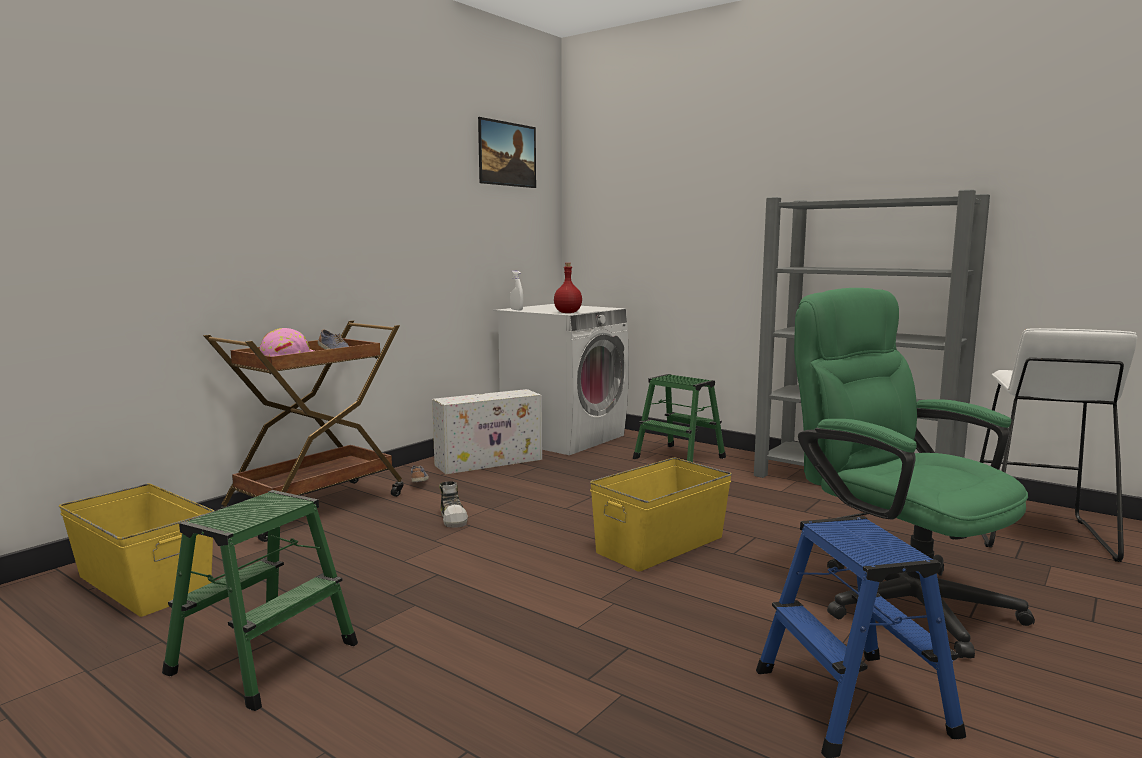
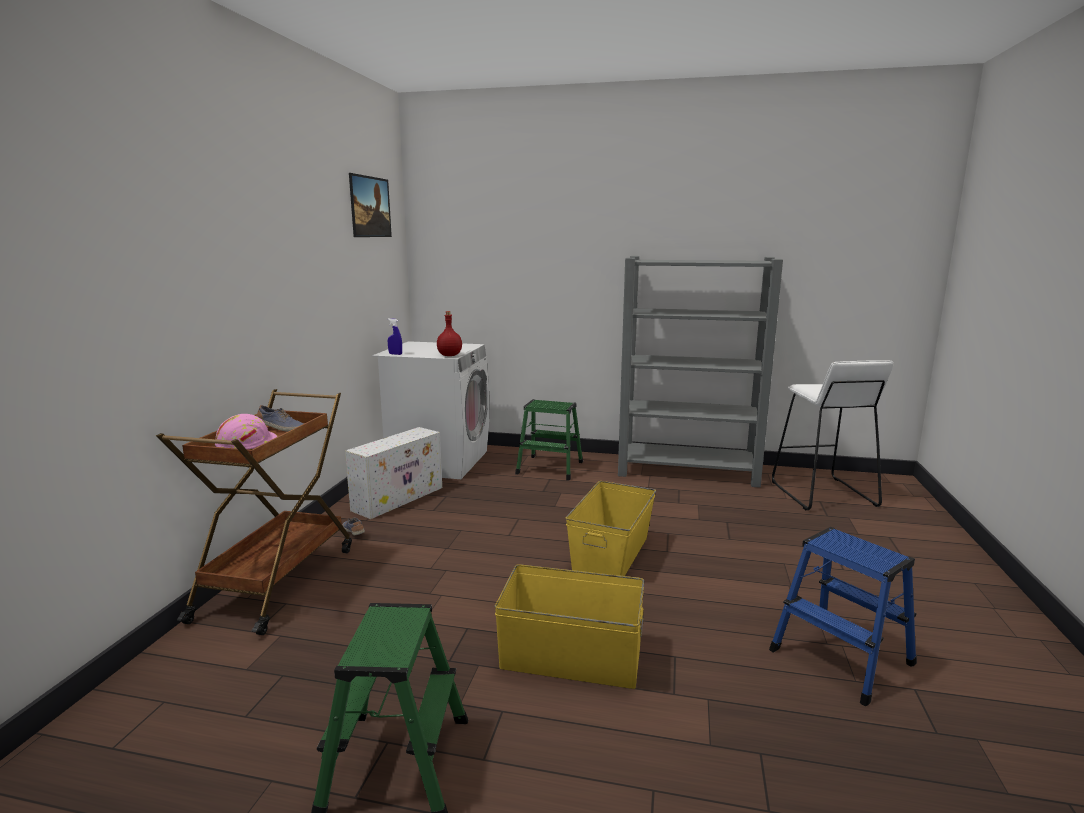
camera: 25 degrees left, 5 degrees up
(144, 582) = (175, 719): yellow storage box -> yellow storage box (570, 657)
(453, 518) = (424, 565): shoe -> none
(516, 310) = (395, 354): white spray bottle -> blue spray bottle
(896, 597) = (793, 564): green office chair -> none

